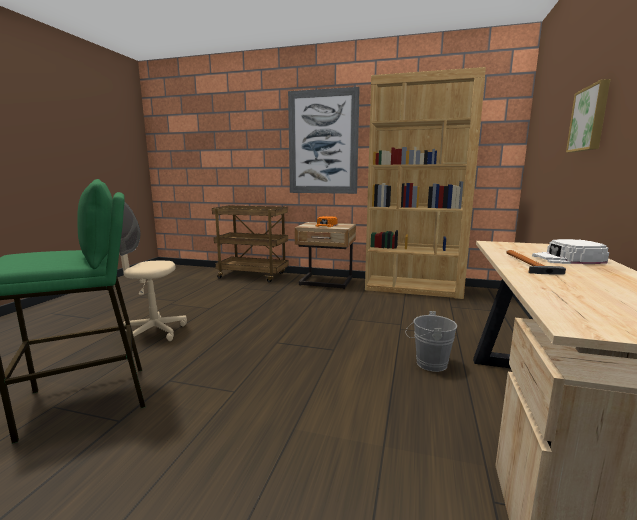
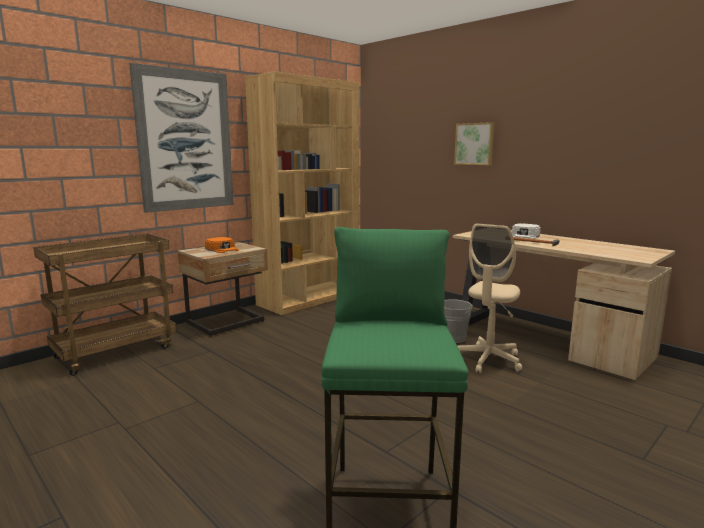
camera: 60 degrees left, 0 degrees up
(153, 332) = (229, 451): beige office chair -> beige office chair (488, 360)

